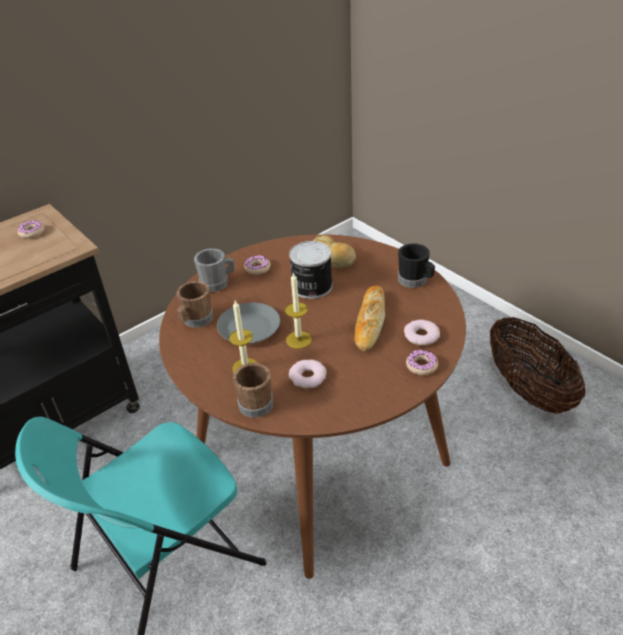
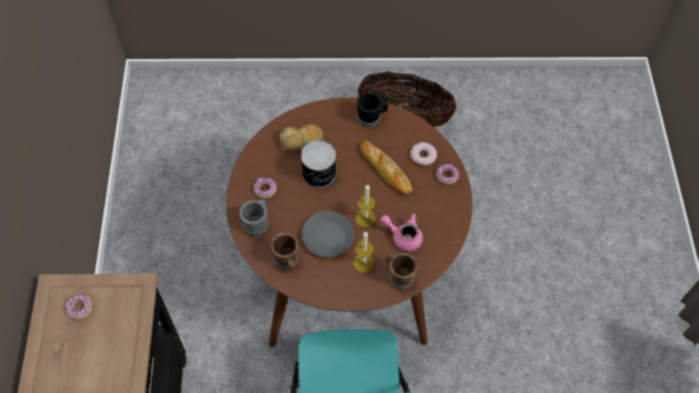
camera: 55 degrees left, 20 degrees up
(308, 377) = (403, 236): donut -> pink teapot

